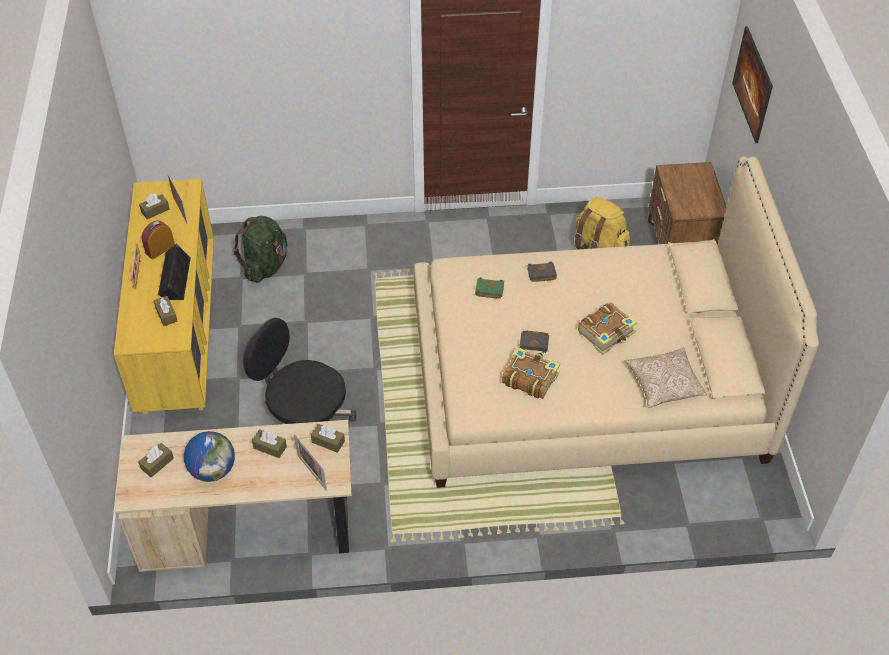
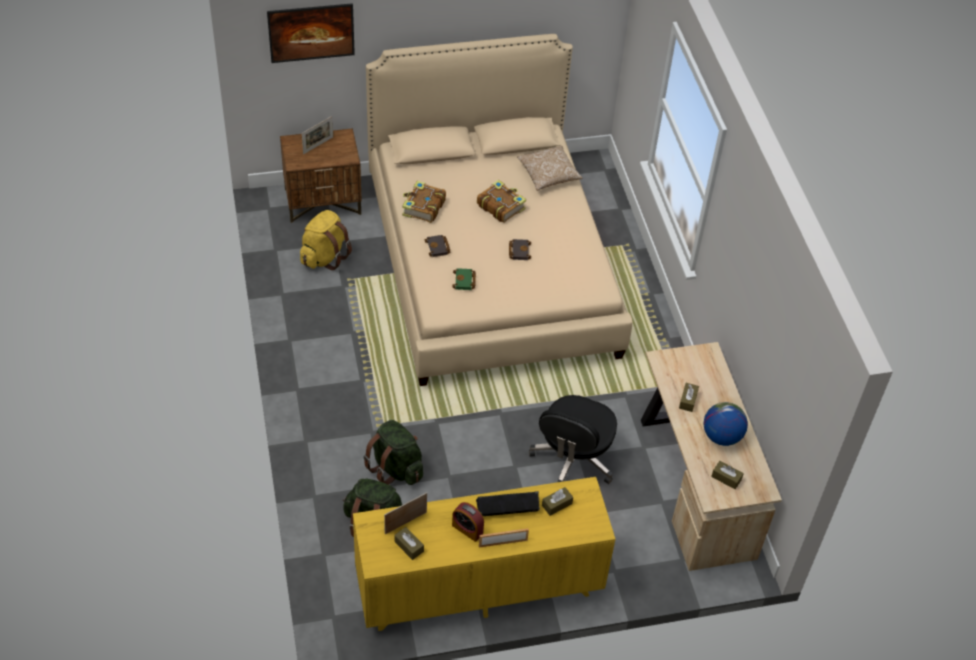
camera: 100 degrees left, 0 degrees up
(312, 472) = (705, 369): picture frame -> picture frame (318, 145)
(323, 284) = (396, 468): none -> green backpack
(328, 441) = (672, 362): brown tissue box -> none
(529, 378) = (558, 253): book -> book (423, 207)

